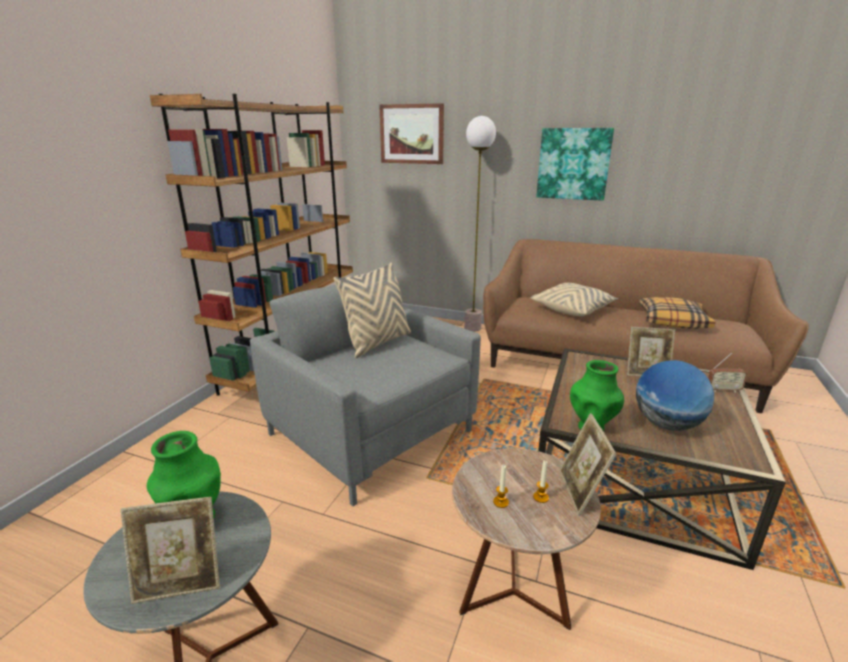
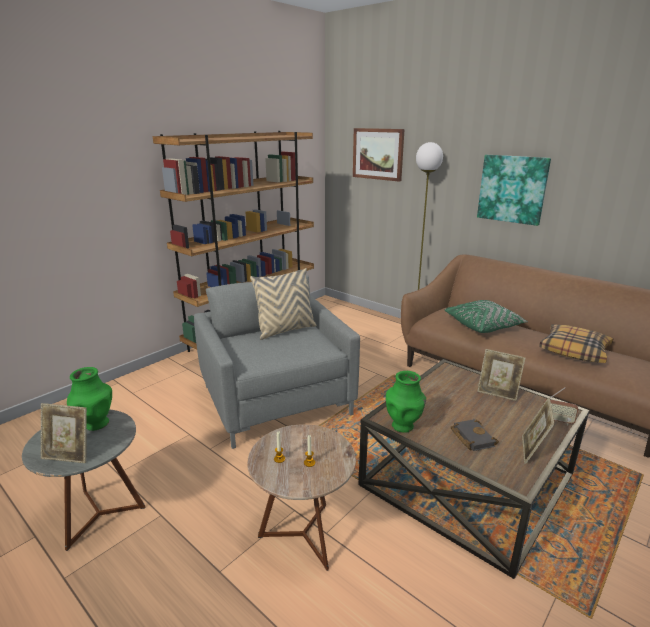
camera: 20 degrees right, 0 degrees up
(572, 309) = (483, 325): beige pillow -> green pillow
(580, 492) = (341, 466): picture frame -> picture frame (532, 451)
(666, 424) = (471, 437): globe -> black book

